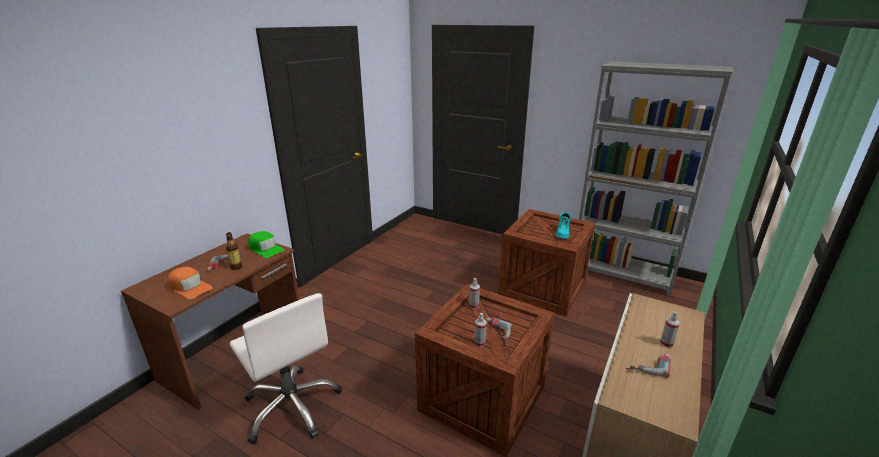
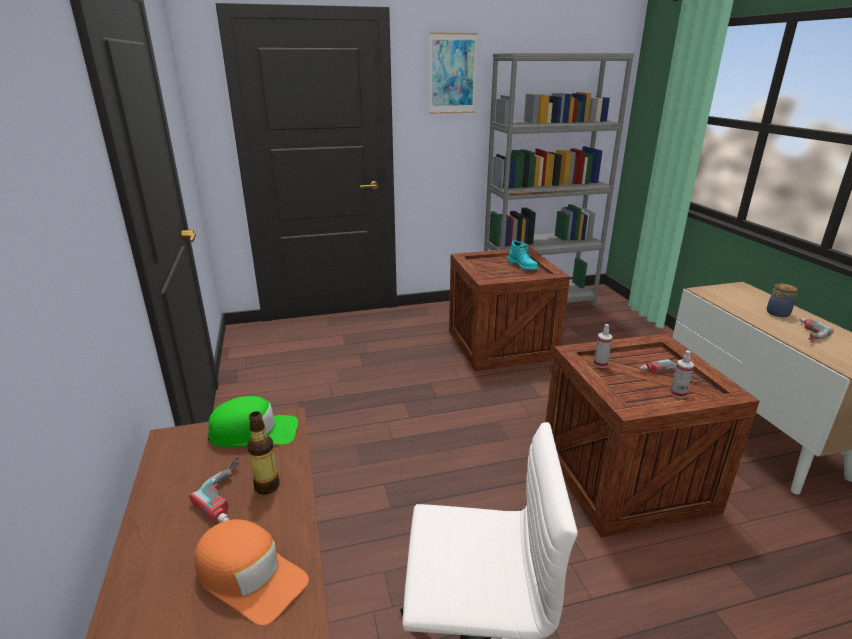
camera: 45 degrees left, 0 degrees up
(189, 287) = (249, 576): orange cap -> orange cap turned 45 degrees clockwise
(577, 75) = (452, 74): none -> picture
(666, 343) = (778, 313): spray bottle -> jar

